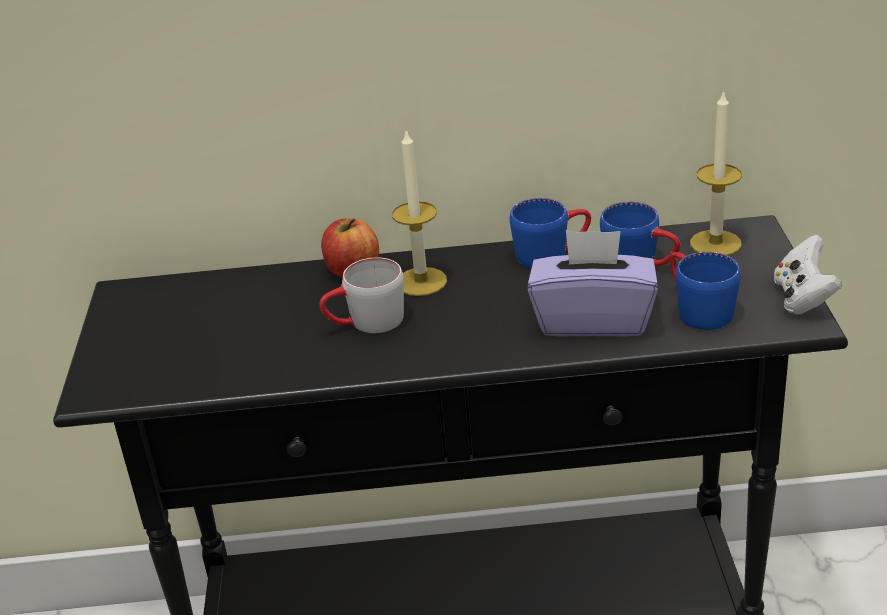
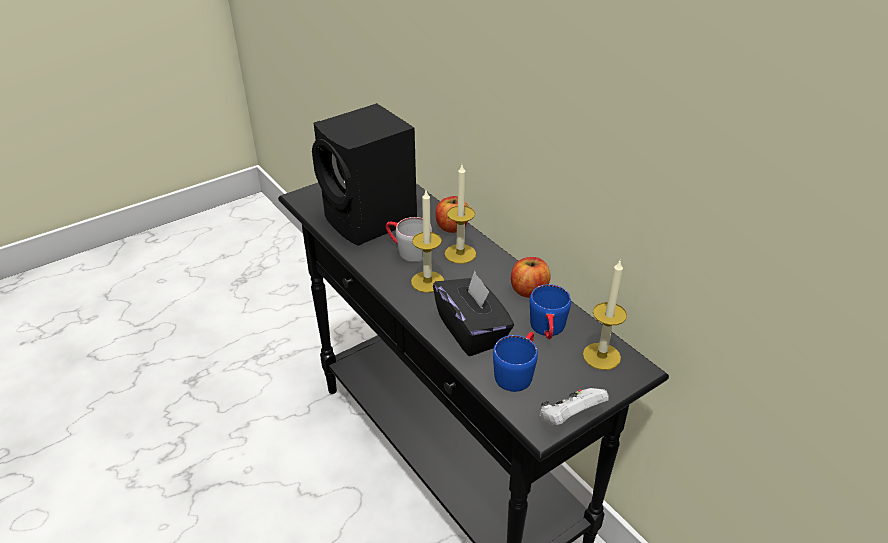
camera: 55 degrees right, 5 degrees up
(252, 337) = (371, 221): none -> black speaker
(455, 326) = (427, 282): none -> candle
(552, 253) = (528, 290): blue mug -> apple
(593, 319) = (472, 331): purple tissue box -> black tissue box

